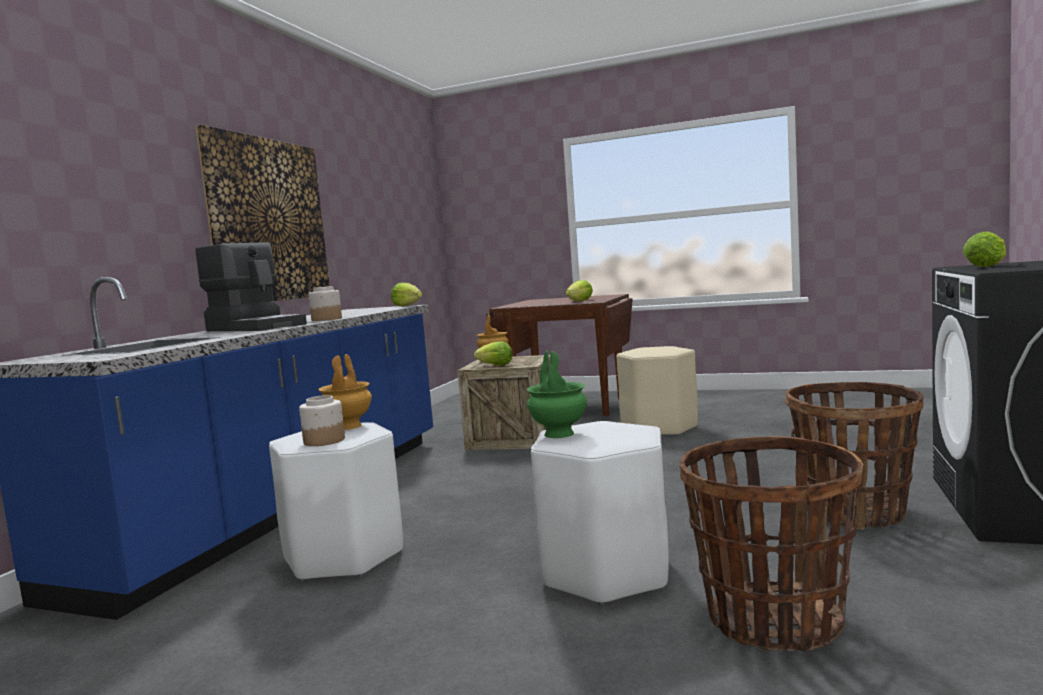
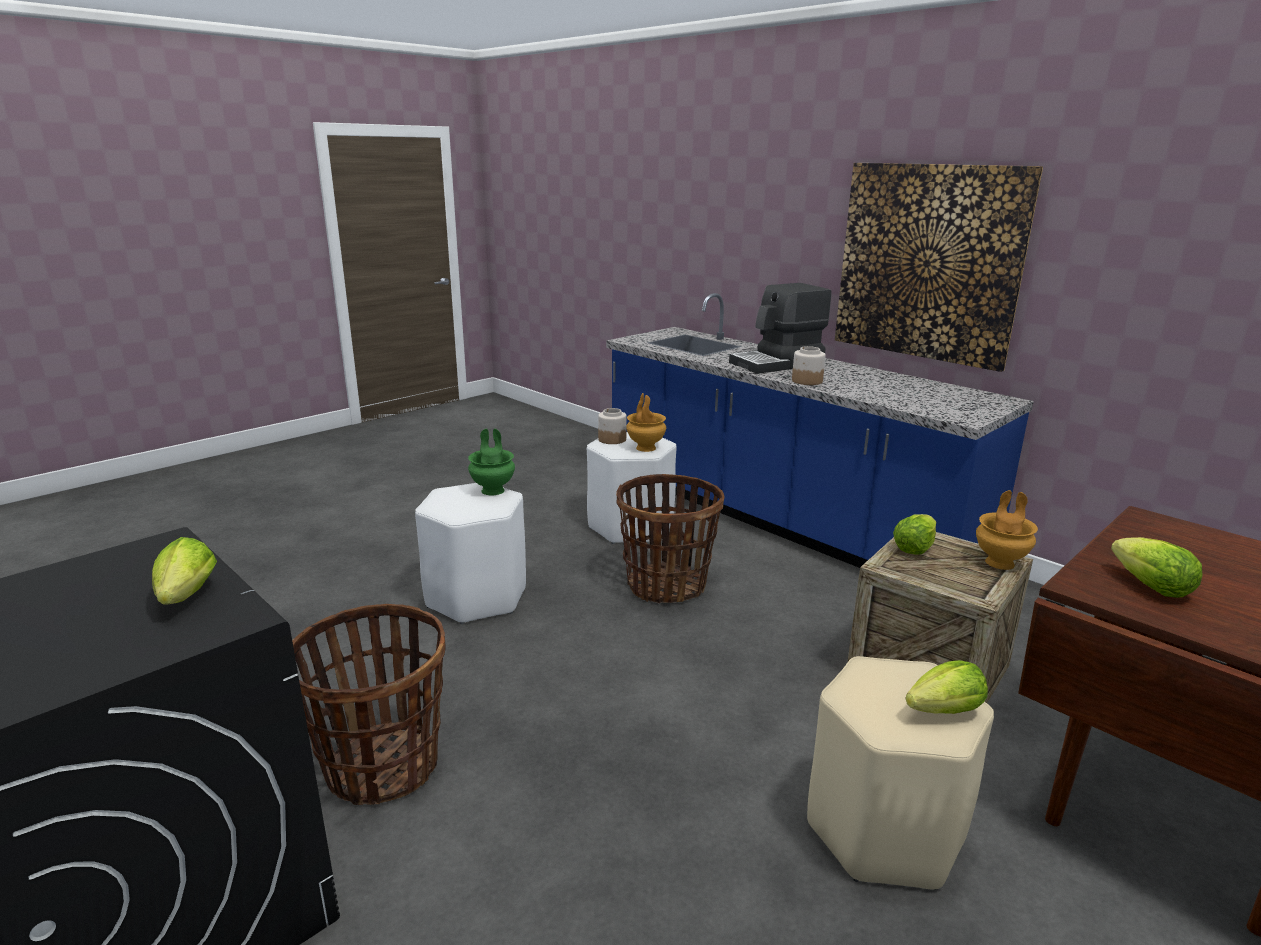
camera: 115 degrees right, 15 degrees up
(407, 306) = (965, 419): lettuce -> lettuce (945, 711)
(772, 620) = (344, 623): basket -> basket (666, 585)

